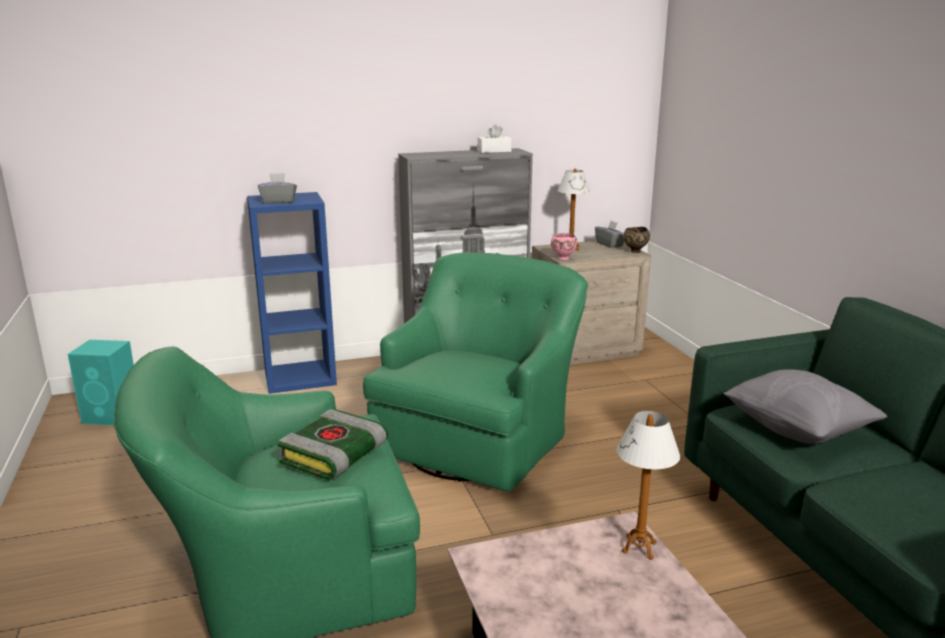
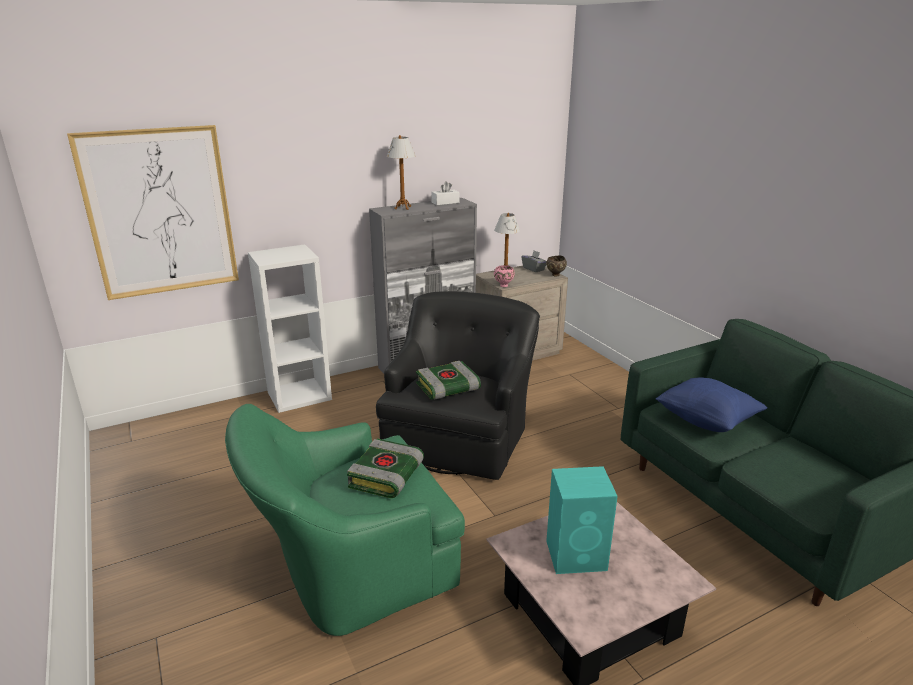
camera: 10 degrees left, 5 degrees up
(113, 416) = (153, 445): turquoise speaker -> turquoise speaker (577, 555)
(146, 141) = (160, 212): none -> picture
(279, 201) = (279, 257): grey tissue box -> none
(301, 377) = (300, 395): blue bookcase -> white bookcase
(455, 367) = (447, 388): none -> book
(478, 437) = (459, 436): green armchair -> black armchair
(639, 548) = (619, 521): table lamp -> table lamp (403, 208)
(797, 431) = (706, 421): grey pillow -> blue pillow

